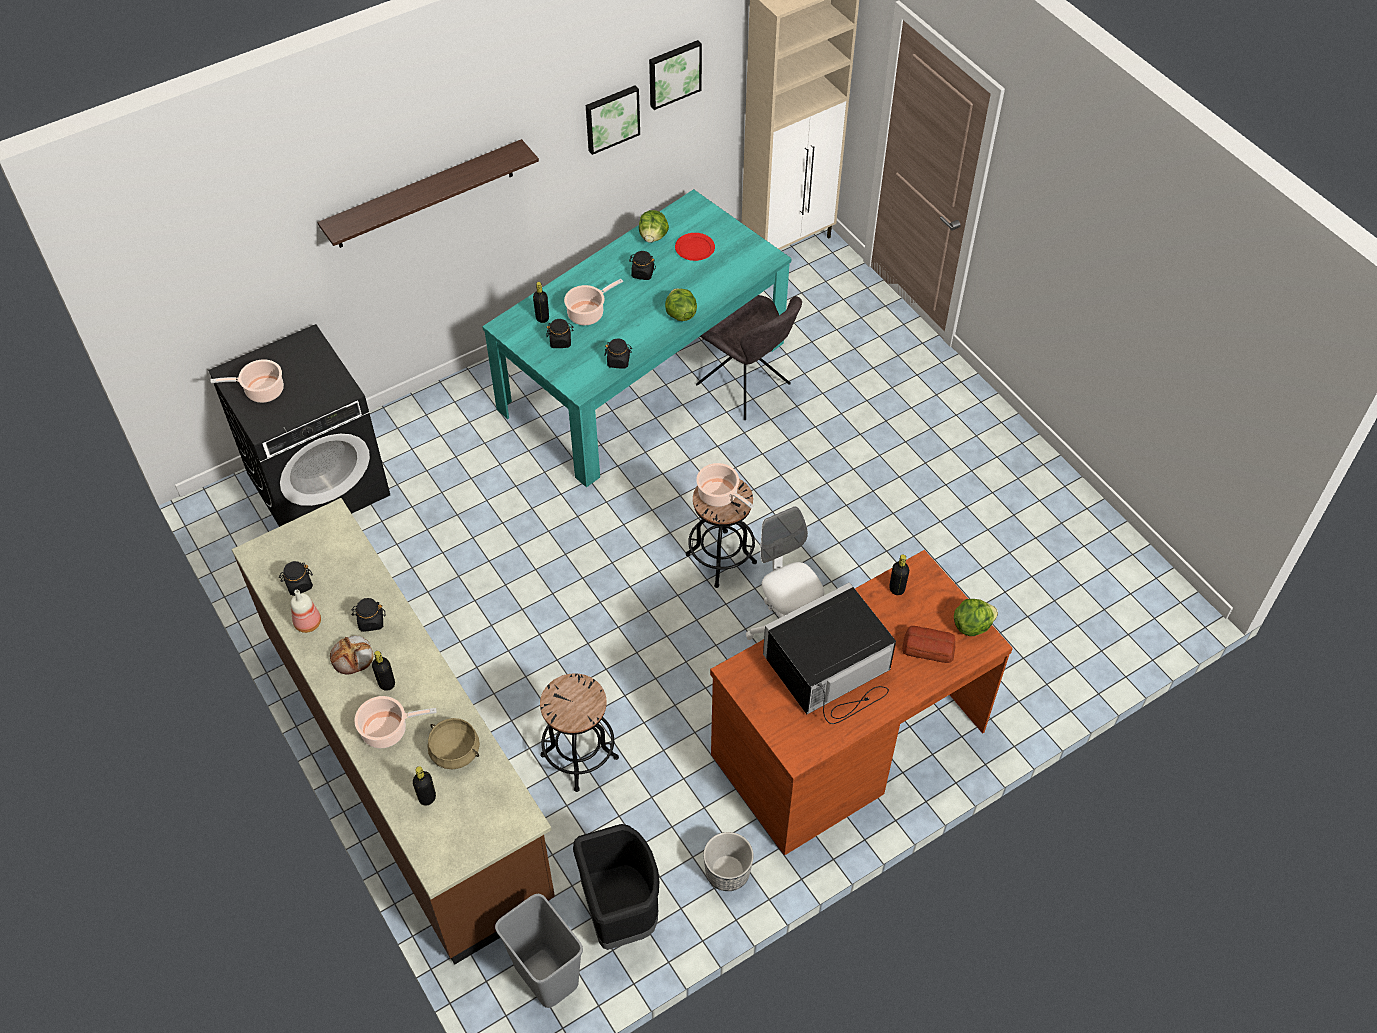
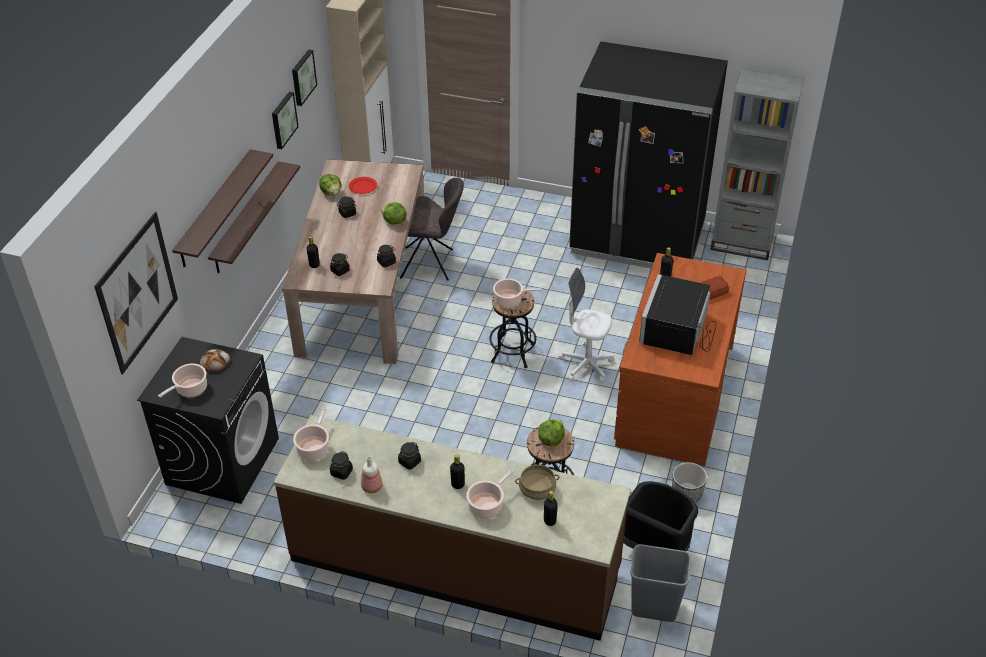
camera: 40 degrees left, 10 degrees down
(234, 254) = (138, 292): none -> picture
(352, 657) = (420, 485): bread -> bread (215, 362)
(495, 220) = (246, 218): none -> shelf
(588, 313) = (339, 248): cooking pot -> cooking pot (314, 448)
(642, 376) = (363, 291): turquoise dining table -> beige dining table
(971, 625) = (717, 271): lettuce -> lettuce (551, 440)
(1026, 507) = (637, 239): none -> black fridge
(1159, 599) = (741, 243): none -> grey bookcase

